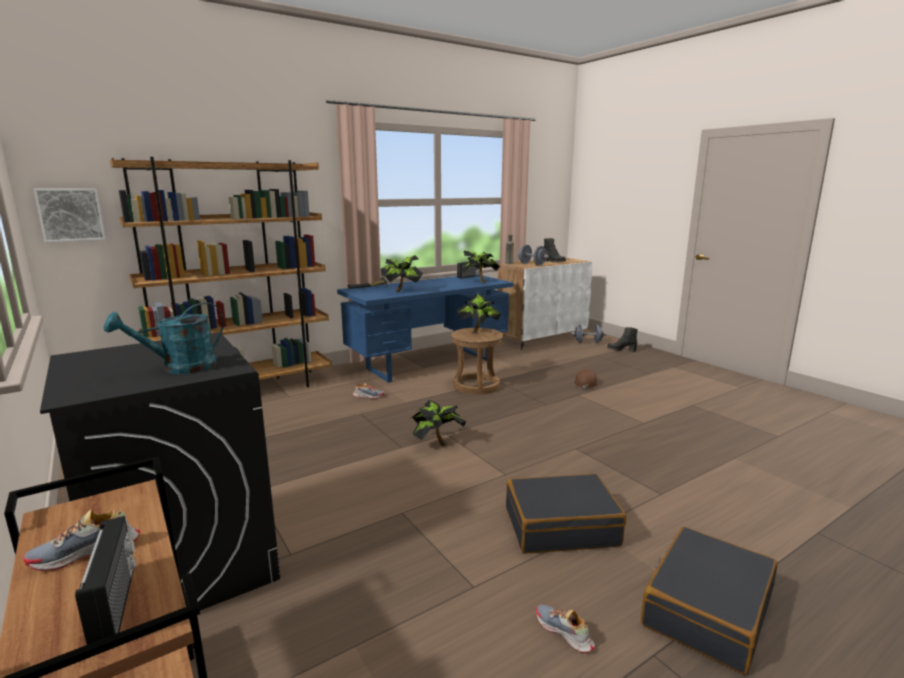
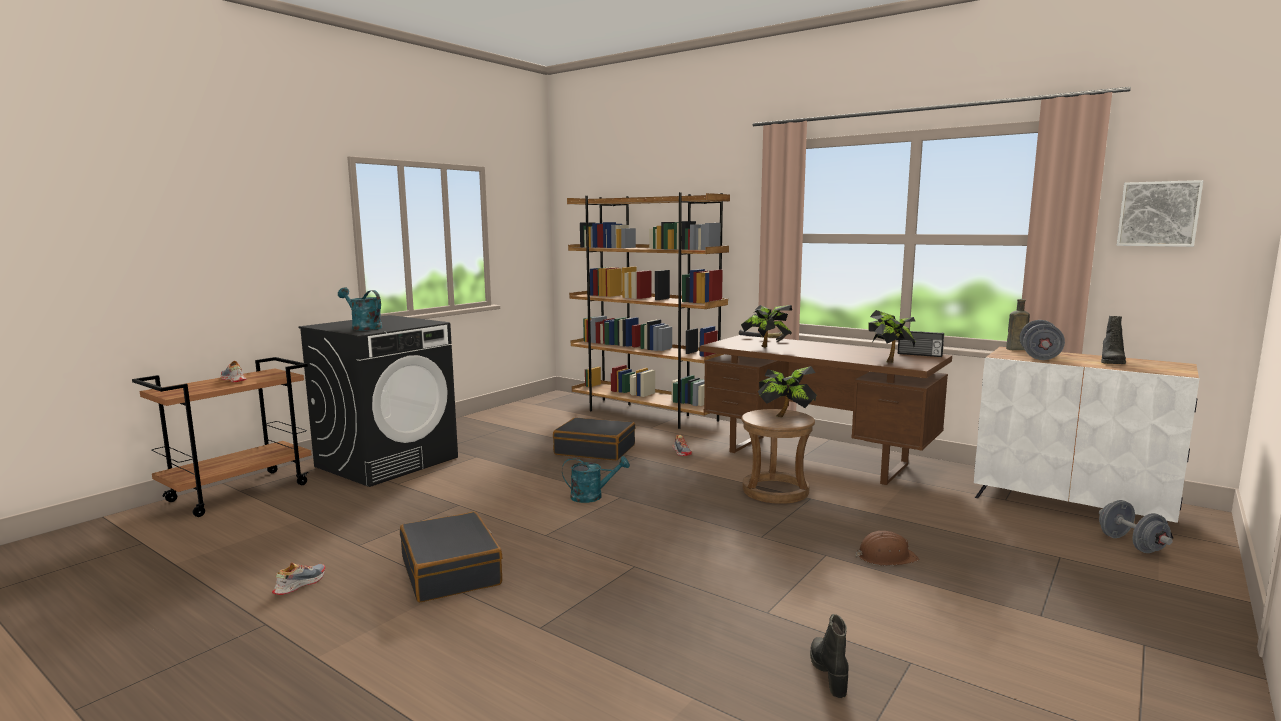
camera: 70 degrees right, 5 degrees down
(71, 215) = (574, 240): picture -> picture (1158, 214)
(116, 603) = (191, 389): radio -> none
(429, 363) = (817, 458): blue desk -> brown desk
(436, 444) = (592, 496): potted plant -> turquoise watering can
(621, 350) = (1150, 580): black boot -> black boot (829, 673)
(706, 610) = (316, 652): black suitcase -> black suitcase (595, 450)

